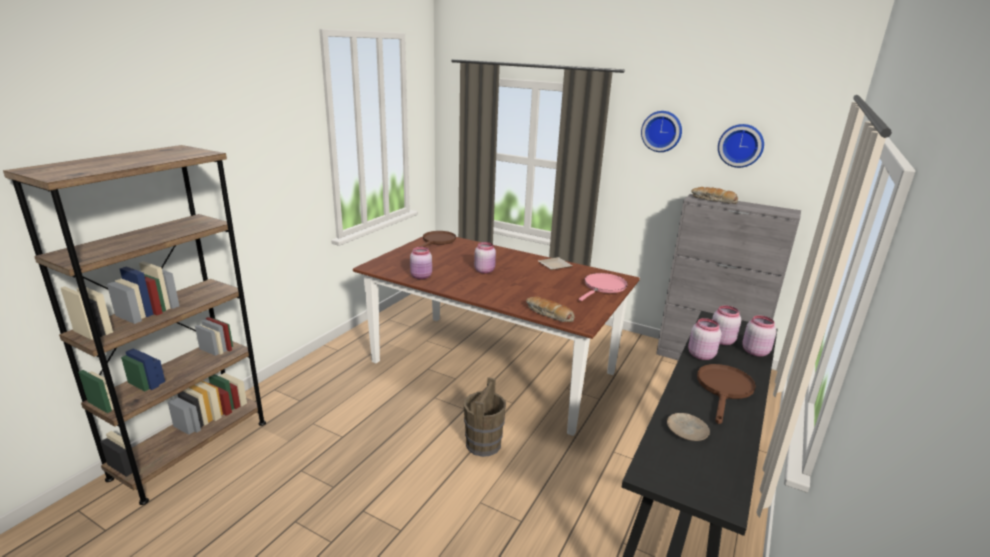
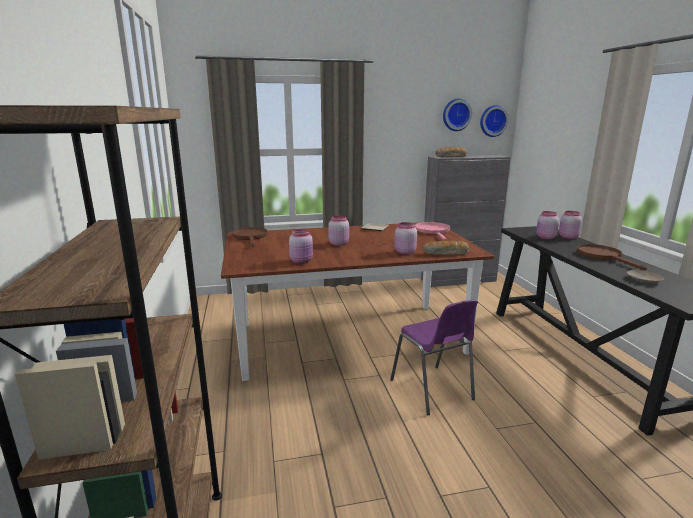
camera: 40 degrees left, 5 degrees down
(483, 444) = (432, 391): brown bucket -> purple chair
(662, 131) = (401, 110): wall clock -> wall clock (492, 121)
(700, 355) = (556, 246): pink jar -> pink jar (404, 252)

